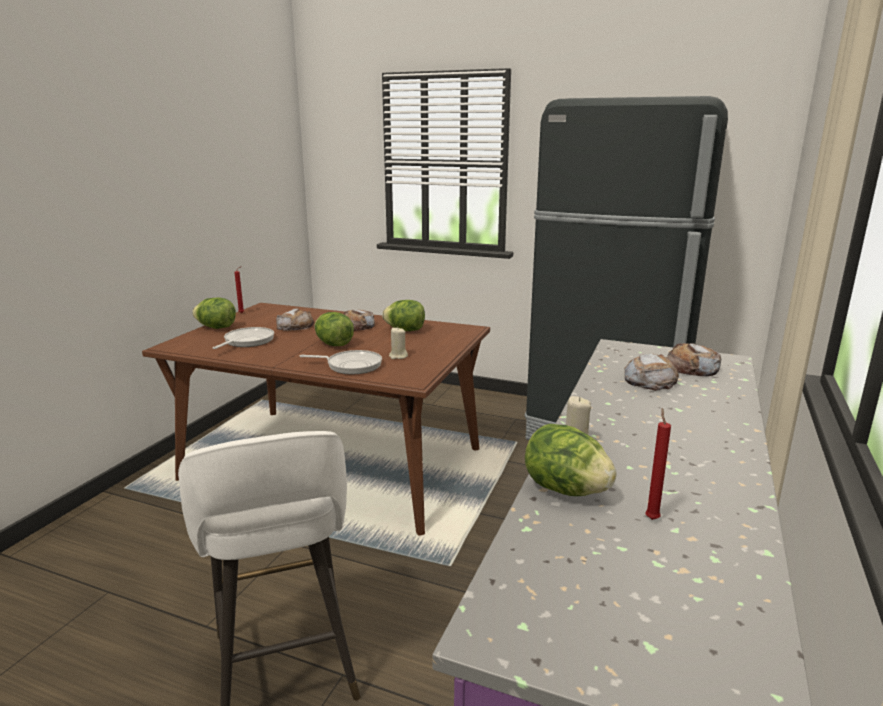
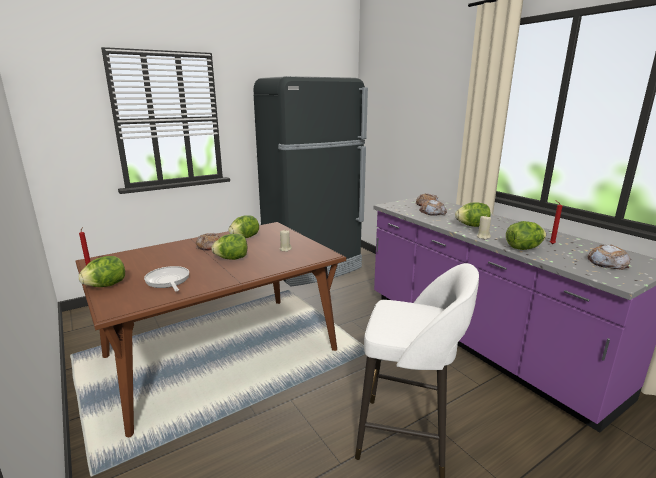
camera: 55 degrees left, 0 degrees up
(295, 326) = (168, 261): bread -> bread (607, 262)
(351, 365) = (279, 262): frying pan -> none
(628, 423) = (472, 226): none -> lettuce

